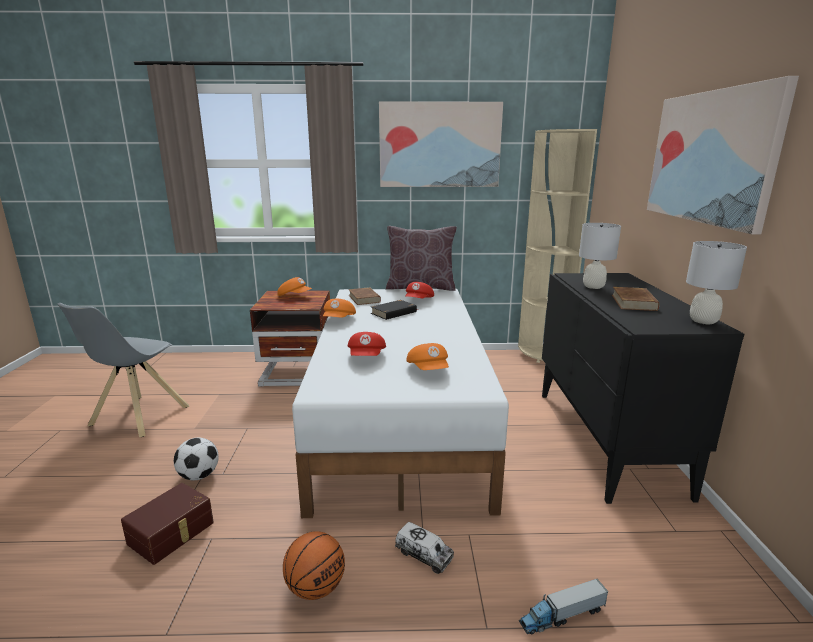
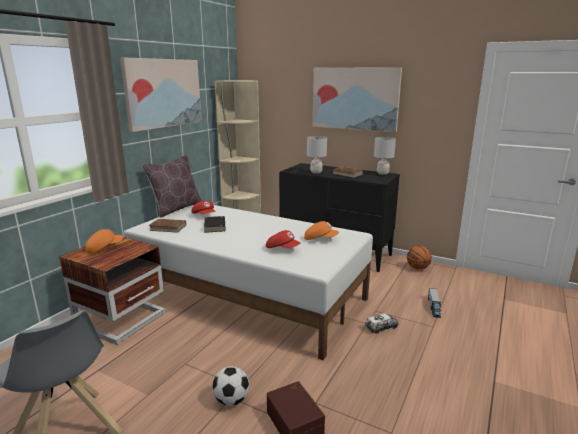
camera: 60 degrees left, 0 degrees up
(316, 588) = (385, 367): basketball -> basketball (418, 268)
(339, 320) = (201, 243): orange cap -> none

